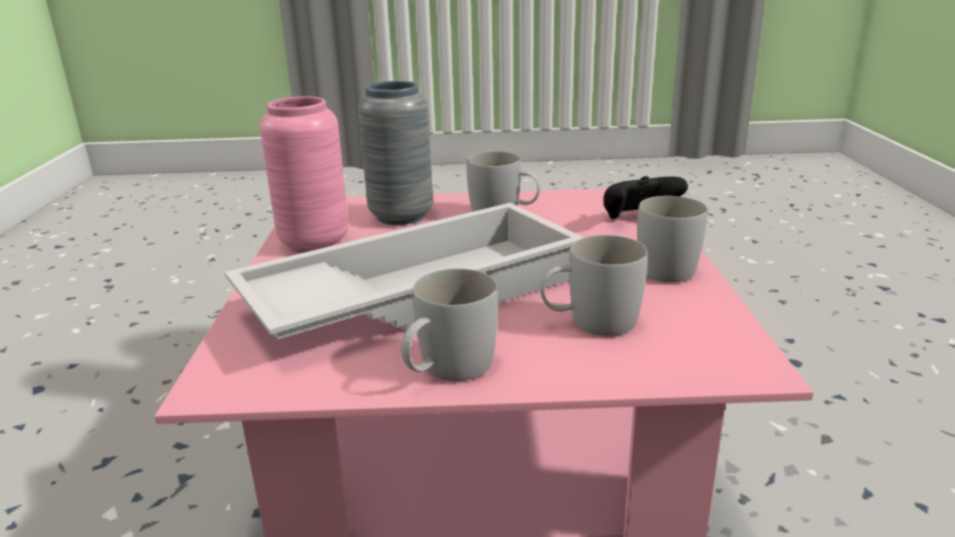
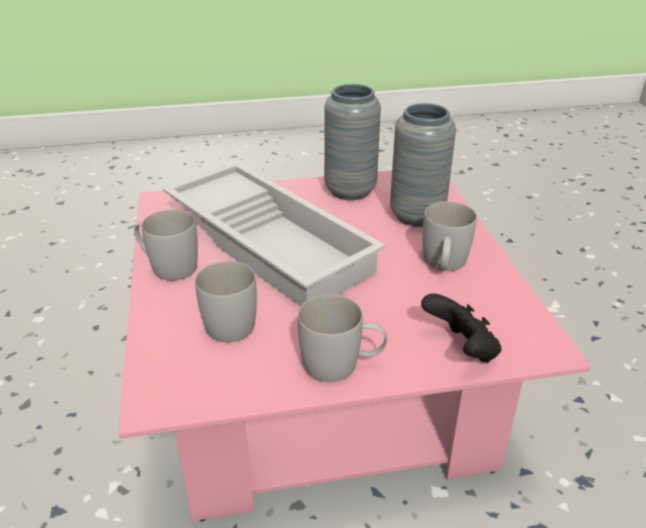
camera: 80 degrees right, 10 degrees up
(314, 243) = (350, 191): pink vase -> grey vase

